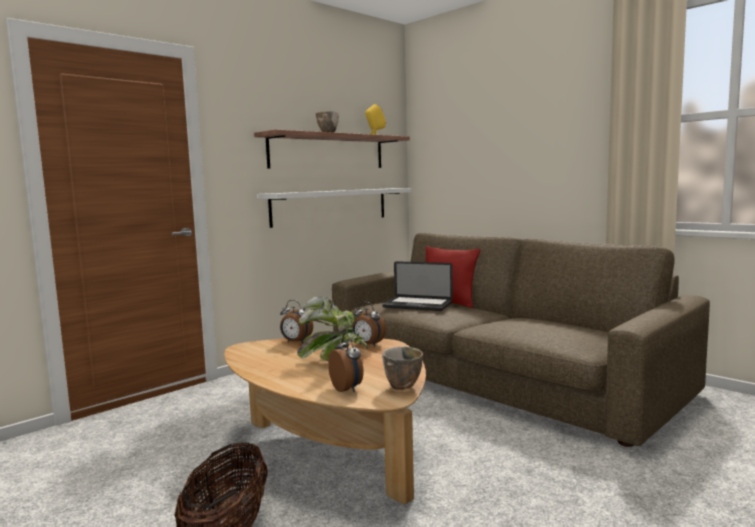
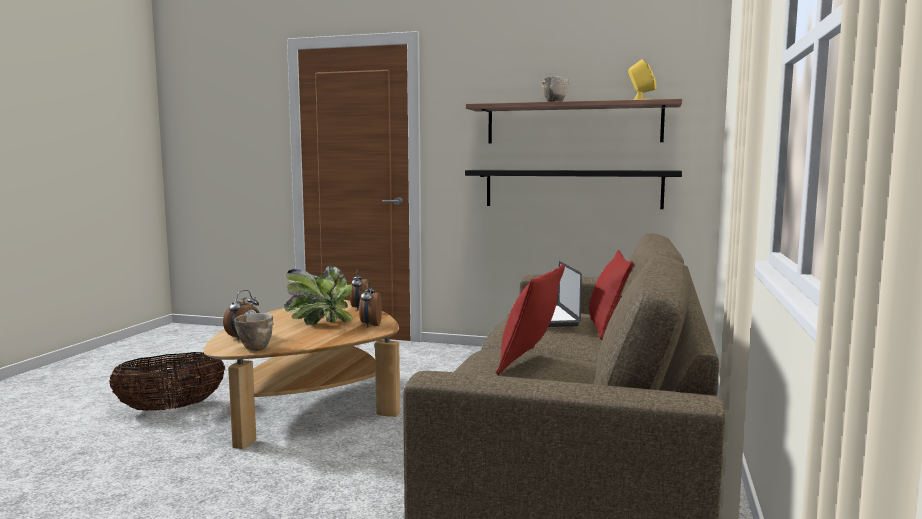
camera: 60 degrees right, 0 degrees up
(331, 206) = (572, 188): white shelf -> black shelf
(528, 323) = (529, 362): none -> red pillow

